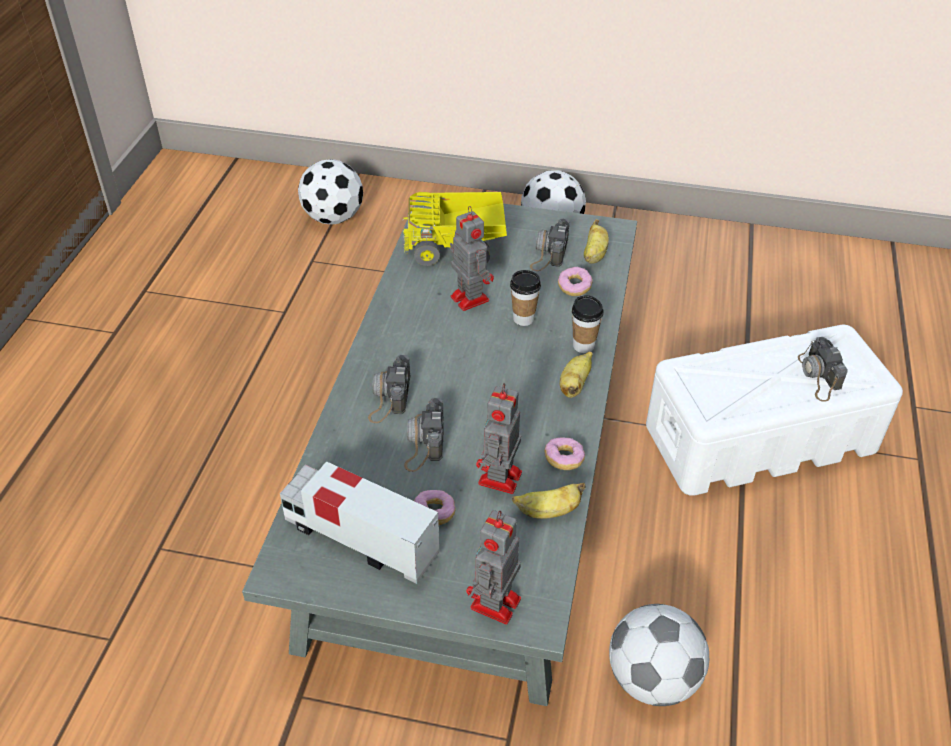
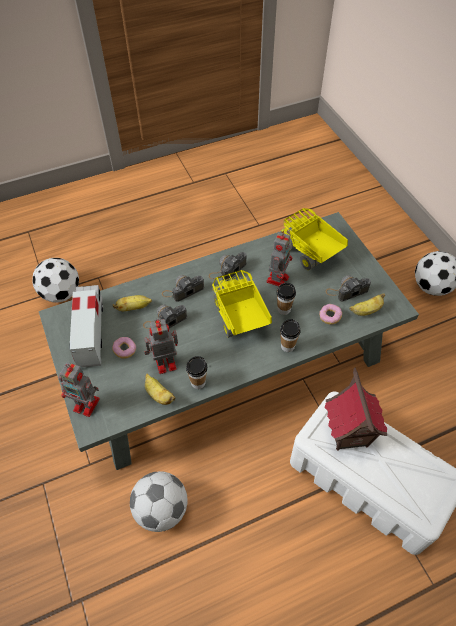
camera: 55 degrees right, 10 degrees up
(333, 217) = (339, 198): football -> football (61, 293)
(494, 605) = (88, 405): toy robot -> toy robot turned 150 degrees counterclockwise
(497, 366) = (239, 318): none -> toy truck
(564, 459) = (198, 382): donut -> cup
(575, 385) = (254, 358): banana -> banana (134, 308)
(728, 382) = (348, 433): none -> toy house
(819, 376) = (399, 481): camera -> camera (227, 269)

